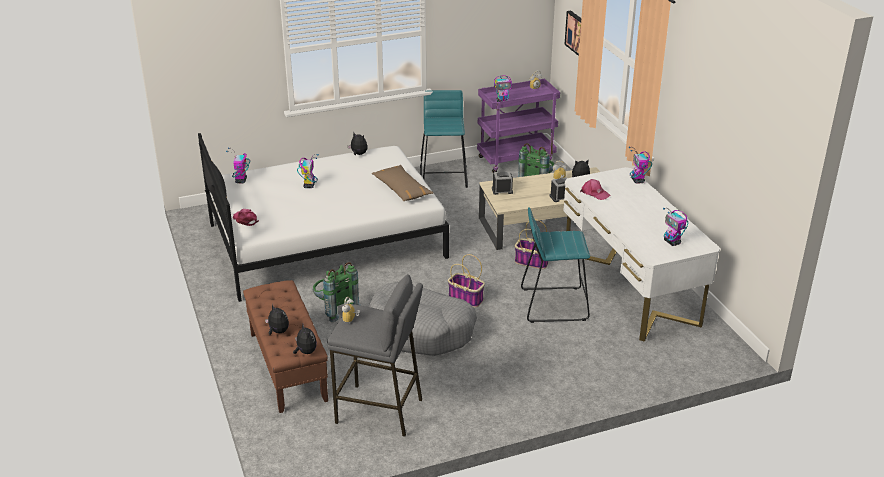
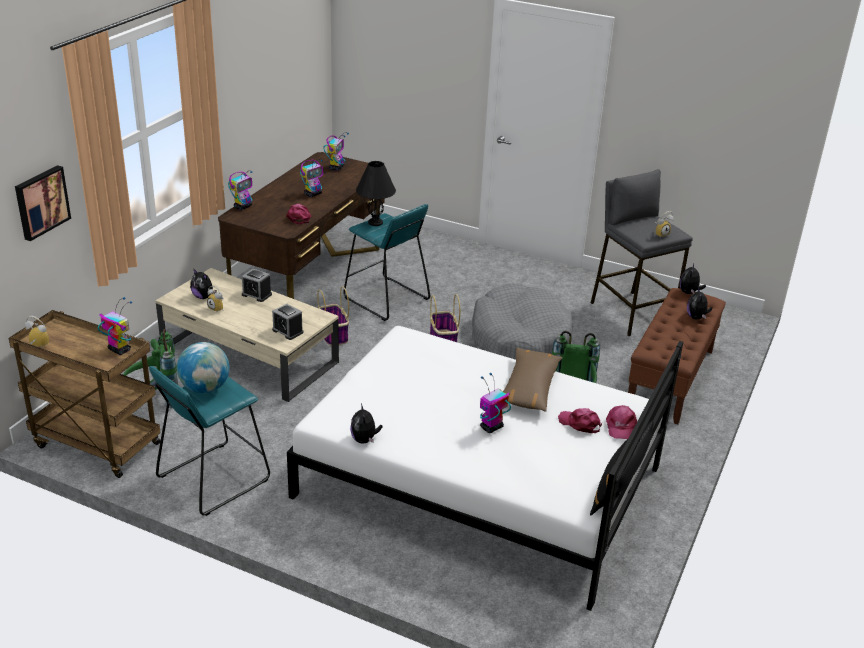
camera: 135 degrees left, 0 degrees up
(241, 181) = (565, 488): toy robot -> toy robot (313, 194)
(268, 210) = (580, 424): none -> pink cap
(402, 189) = (401, 363): brown pillow -> brown pillow (529, 388)
(450, 123) = (205, 388): none -> globe
(516, 159) = (94, 445): purple cart -> brown cart
(574, 241) = (375, 222): none -> black table lamp
(629, 287) = (308, 276): white desk -> brown desk

